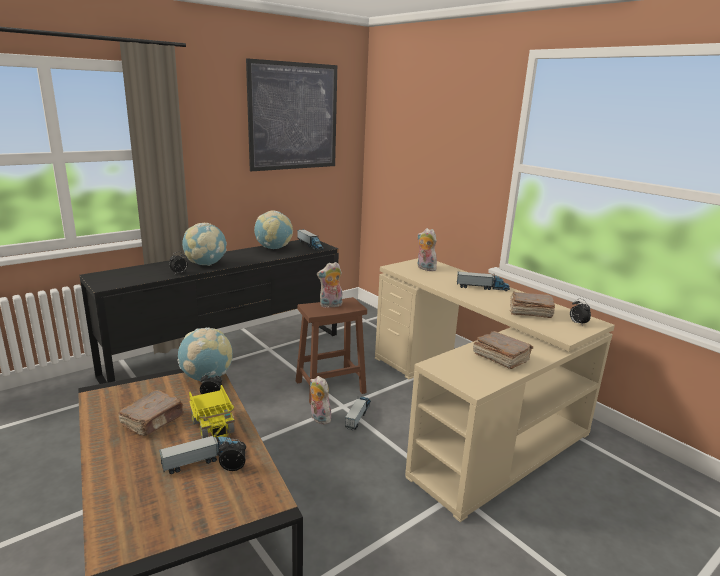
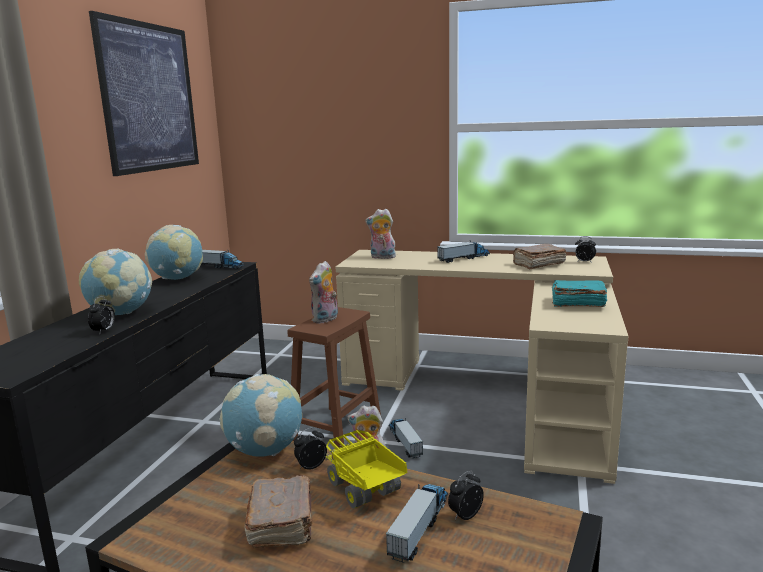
camera: 35 degrees left, 5 degrees down
(213, 424) = (364, 490): toy truck -> toy truck turned 150 degrees counterclockwise
(500, 358) = (577, 303): brown book -> turquoise book

